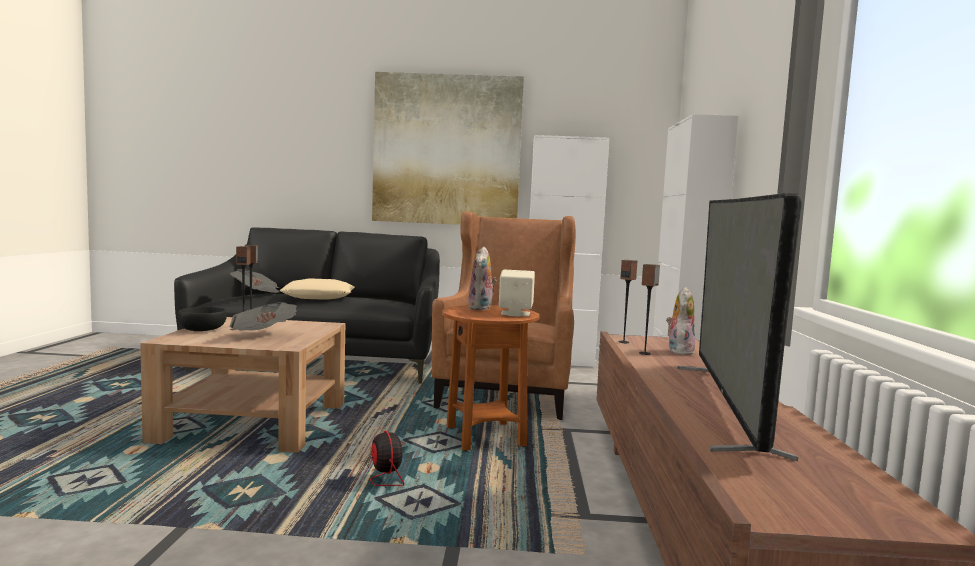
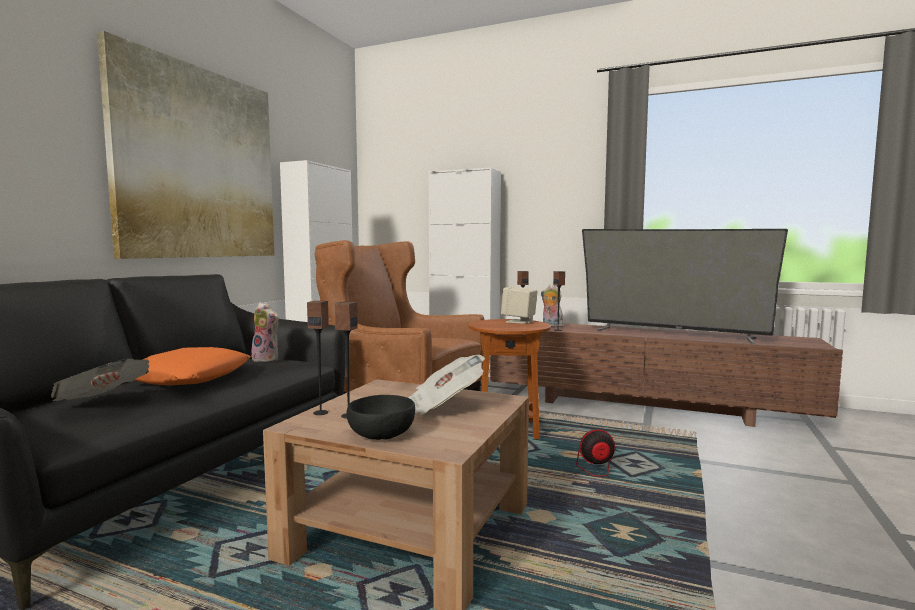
camera: 70 degrees left, 0 degrees up
(318, 296) = (190, 377): beige pillow -> orange pillow
(481, 308) = (491, 324): plush toy -> plush toy (268, 360)

